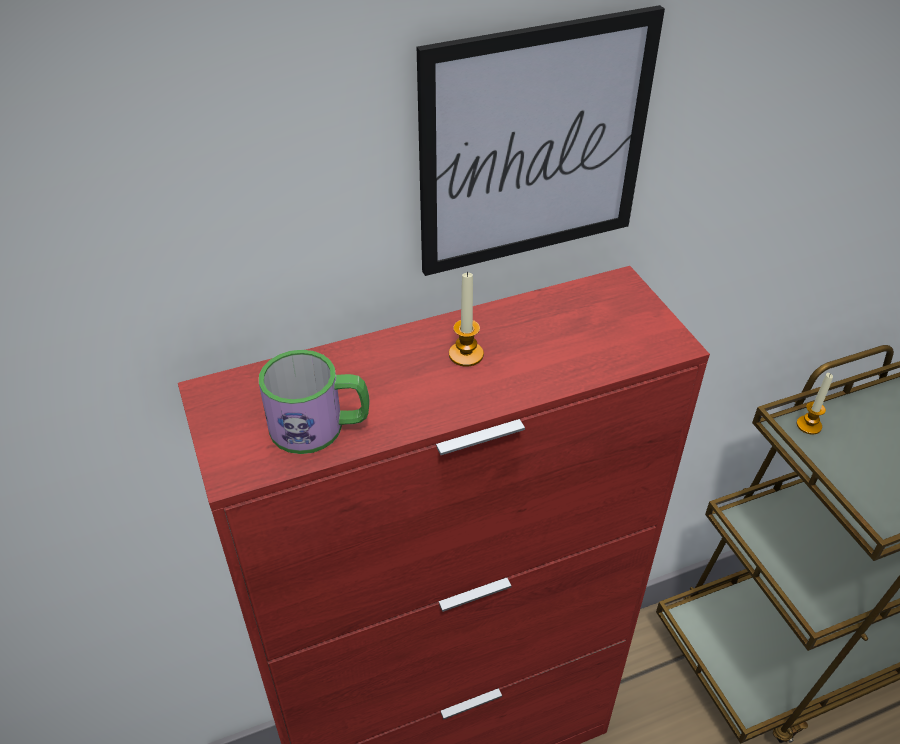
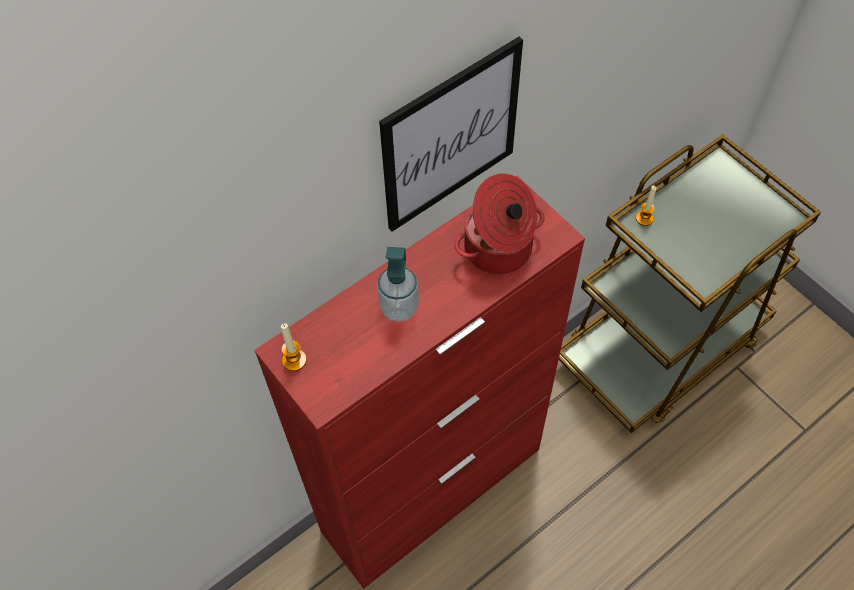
camera: 15 degrees left, 15 degrees up
(320, 426) = (361, 358): mug -> none
(403, 378) = (399, 308): none -> soap dispenser
(466, 354) = (433, 279): candle -> candle (294, 360)
(575, 341) = (499, 250): none -> cooking pot

